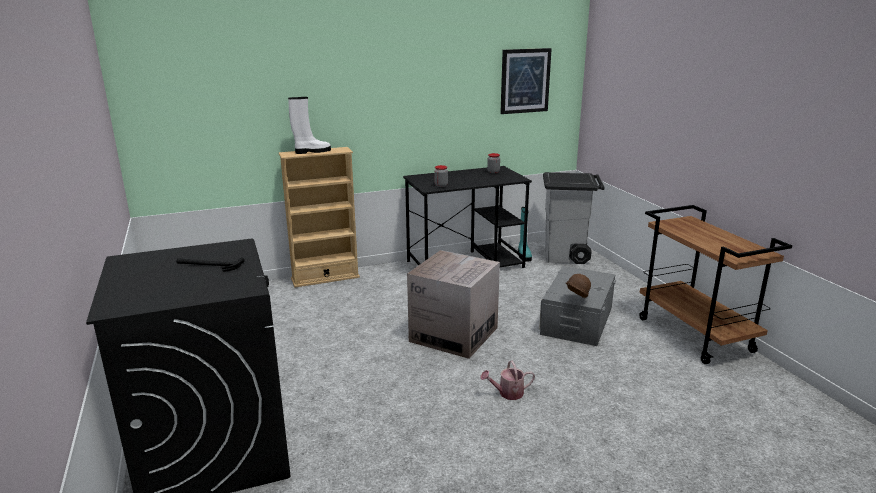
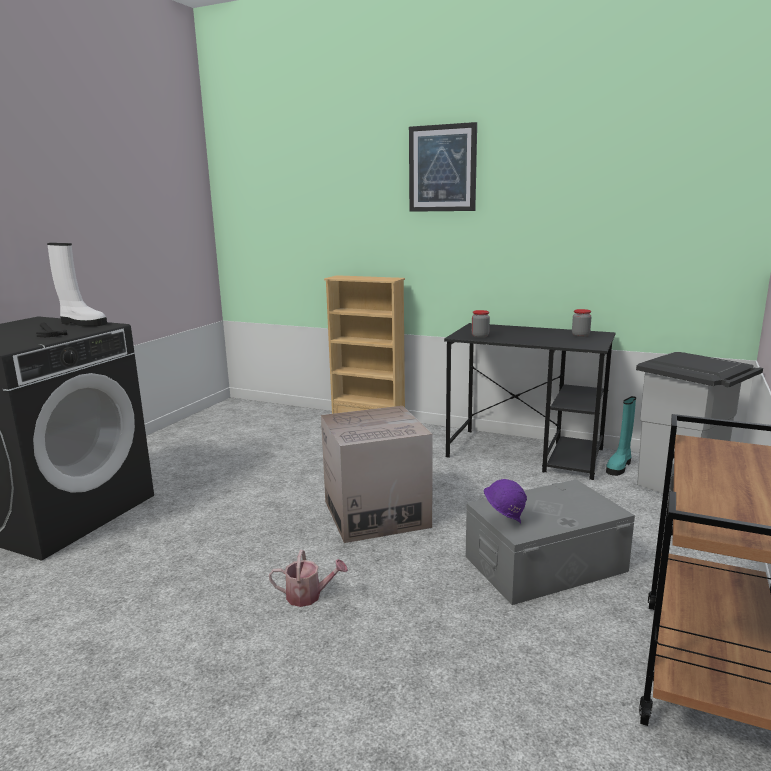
camera: 45 degrees right, 5 degrees down
(312, 151) = (360, 277): white boot -> white boot (82, 323)
(507, 393) = (309, 596): watering can -> watering can turned 150 degrees clockwise
(525, 81) = (660, 210): picture -> picture (442, 168)
(575, 300) = (503, 521): brown hard hat -> purple hard hat

